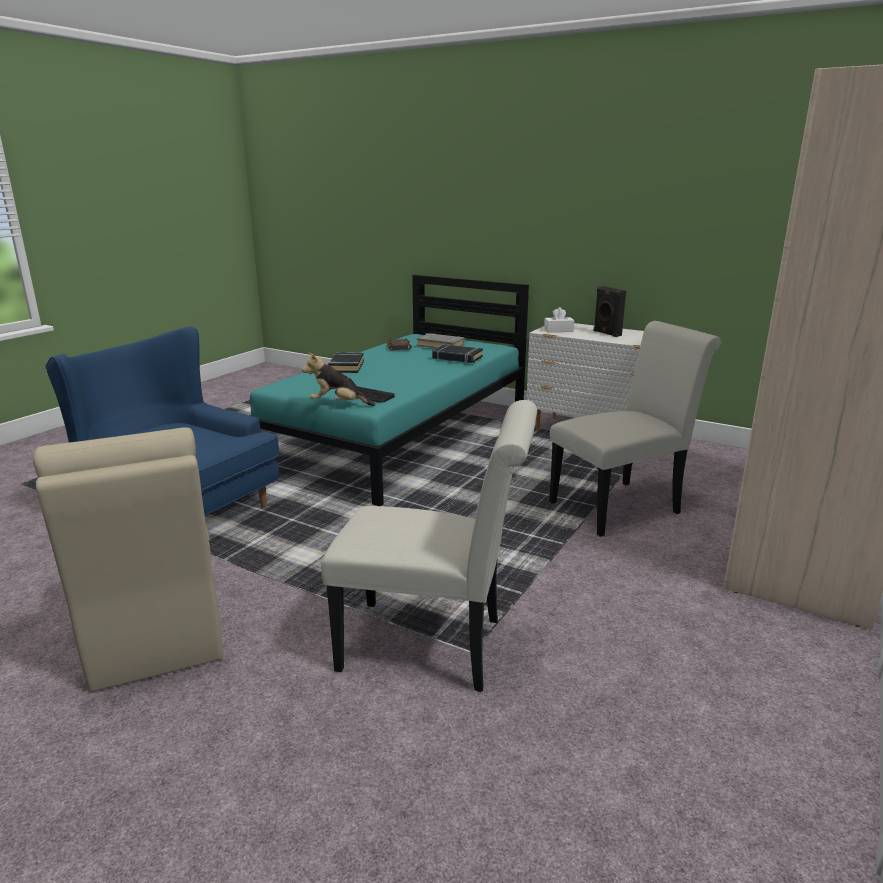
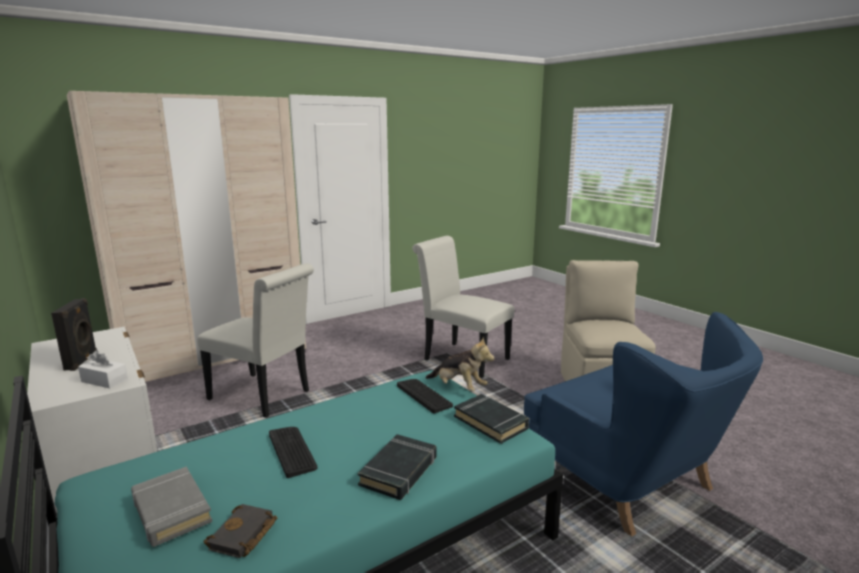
camera: 155 degrees left, 5 degrees down
(418, 363) = (292, 451): none -> keyboard
(457, 357) = (225, 448): black book -> black book (491, 422)
(621, 506) = (264, 396): white chair -> white chair turned 150 degrees counterclockwise

